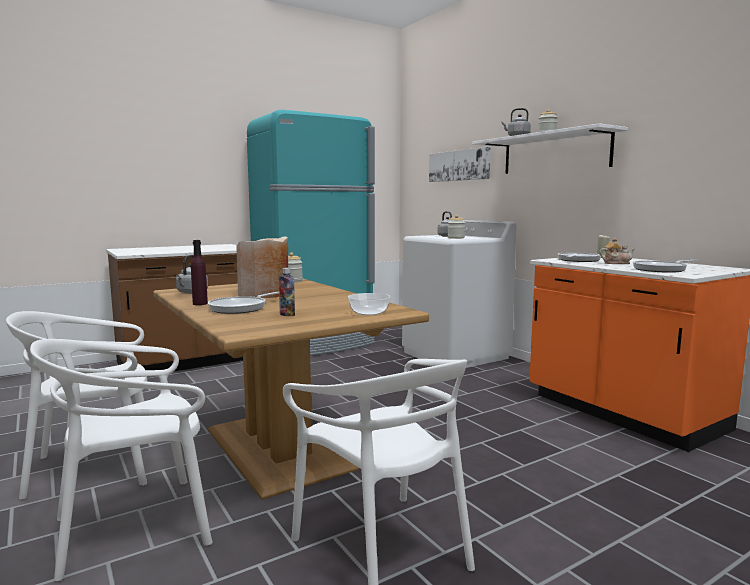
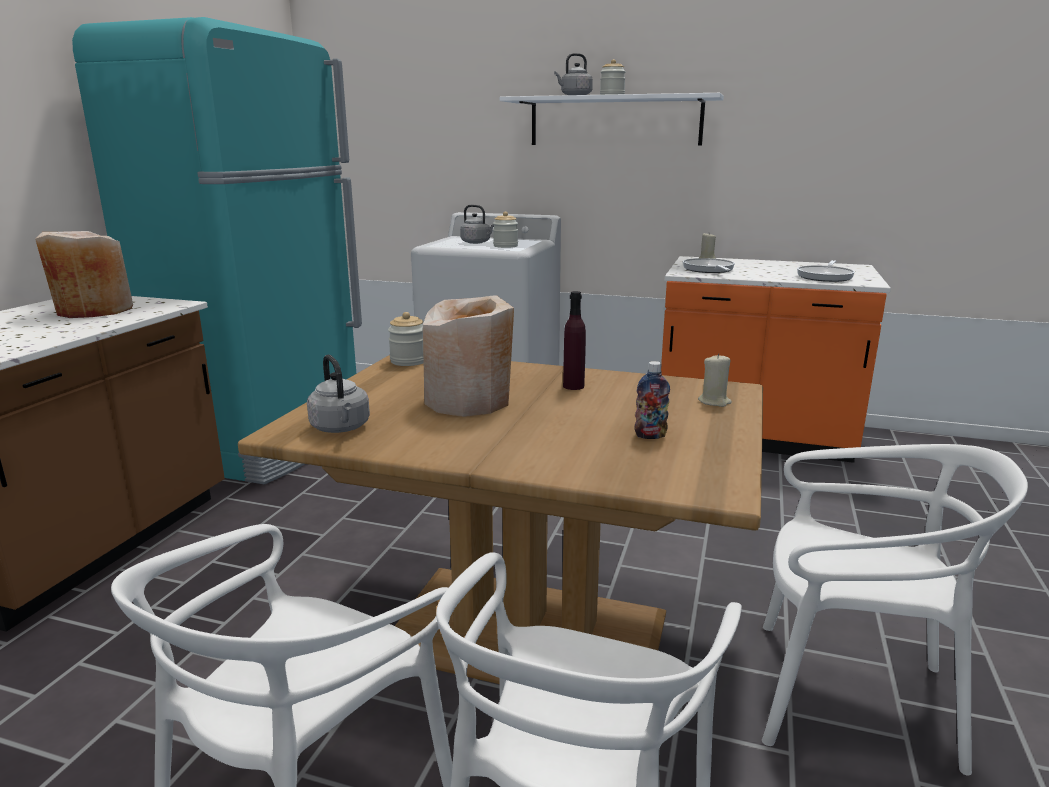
camera: 40 degrees left, 10 degrees up
(200, 304) = (453, 450): purple bottle -> purple bottle (573, 386)
(211, 247) = (94, 310): none -> beige vase
(241, 308) = (546, 441): frying pan -> none
(368, 312) = (714, 402): bowl -> beige candle
(459, 165) = (439, 127): picture -> none
(616, 263) = (756, 270): teapot -> none

